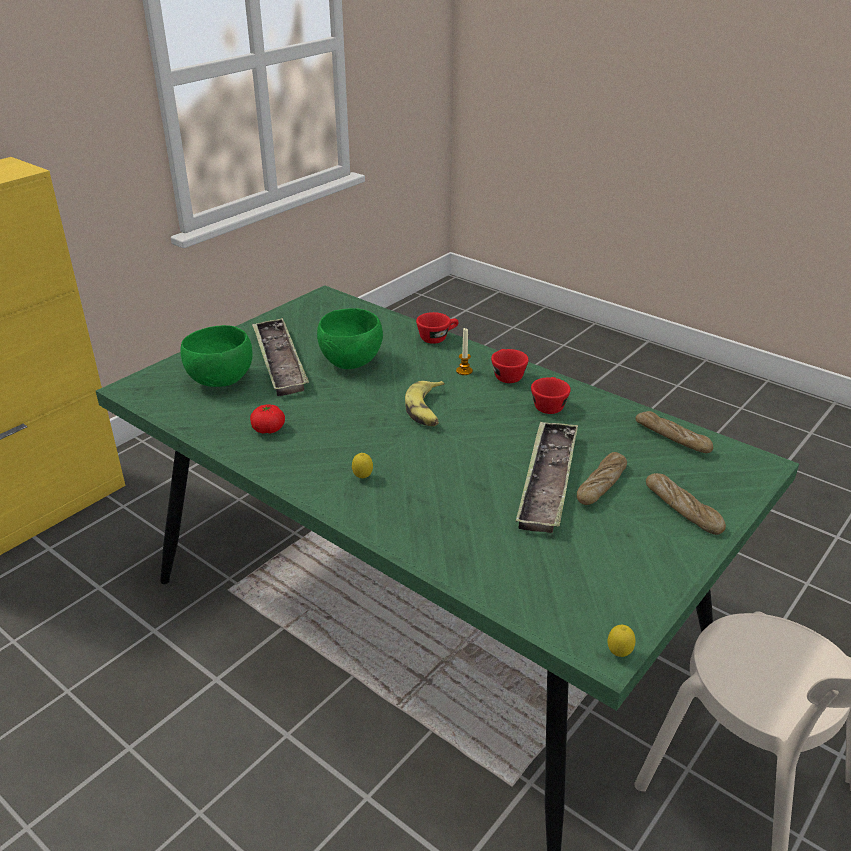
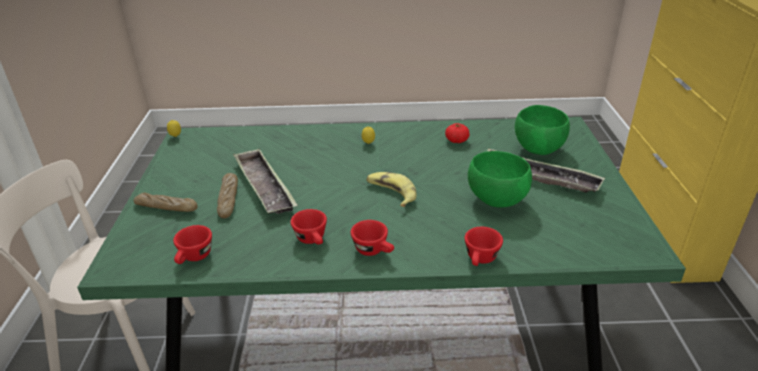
camera: 140 degrees right, 0 degrees up
(464, 371) = (411, 237): candle -> none
(672, 438) = (194, 258): bread -> red cup

